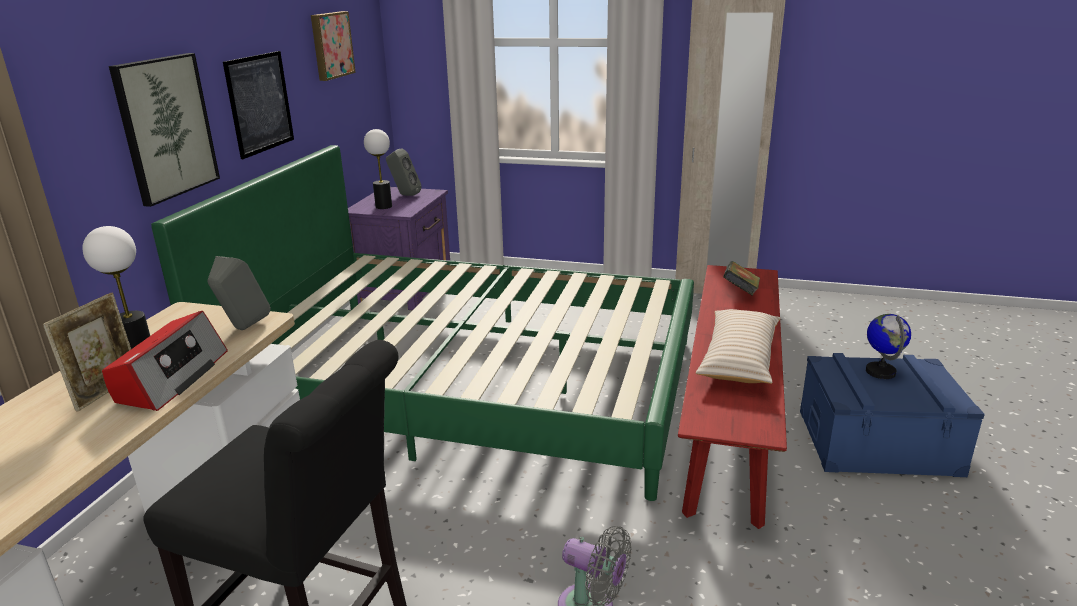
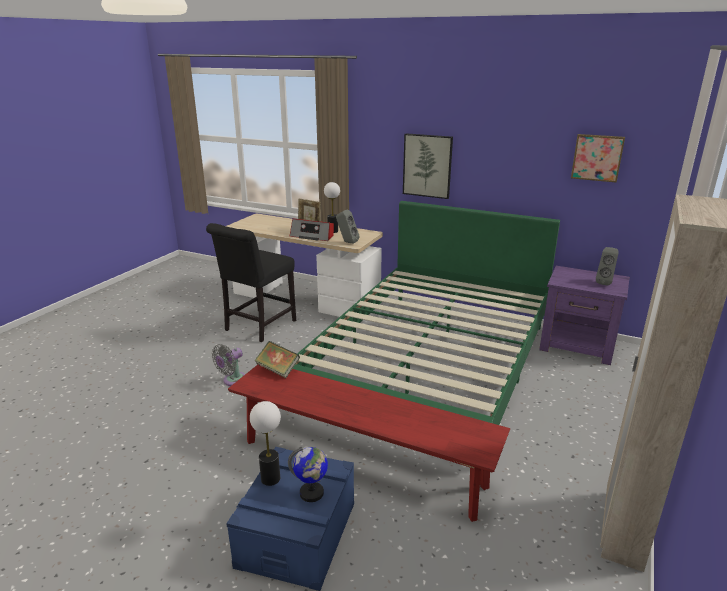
camera: 100 degrees right, 0 degrees up
(260, 103) = (500, 174): picture -> none
(383, 206) = (571, 276): table lamp -> table lamp (270, 478)
(739, 358) = (326, 398): beige pillow -> none
(740, 292) = (438, 429): book -> book (278, 369)

